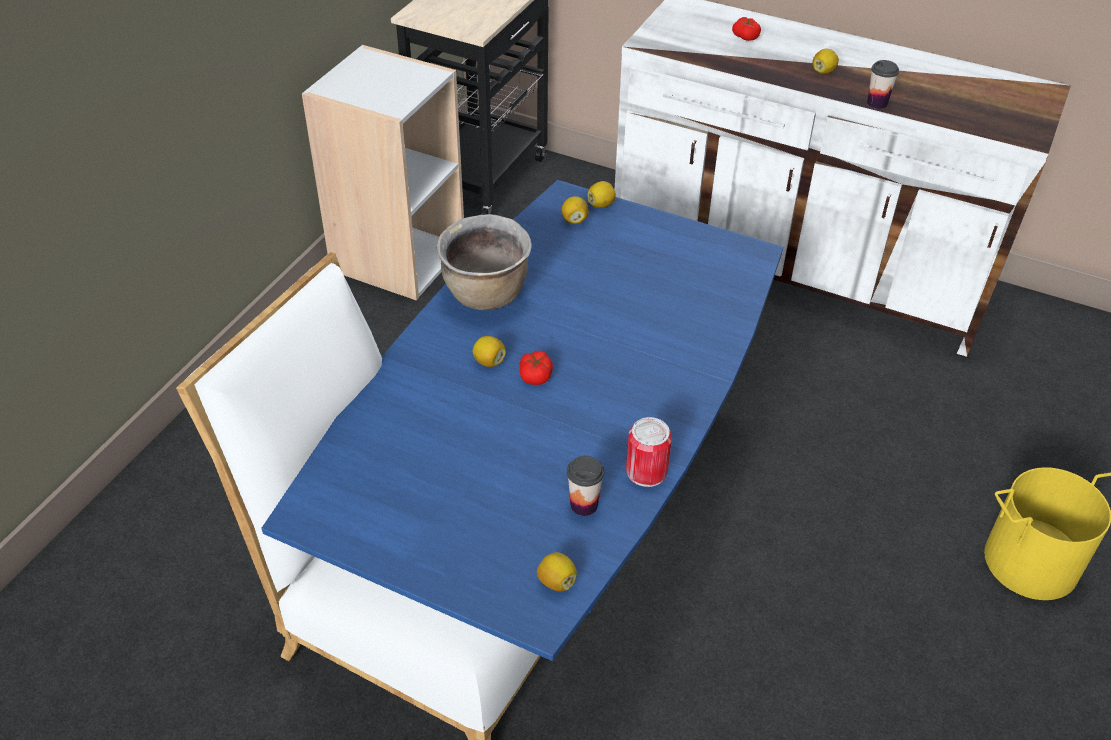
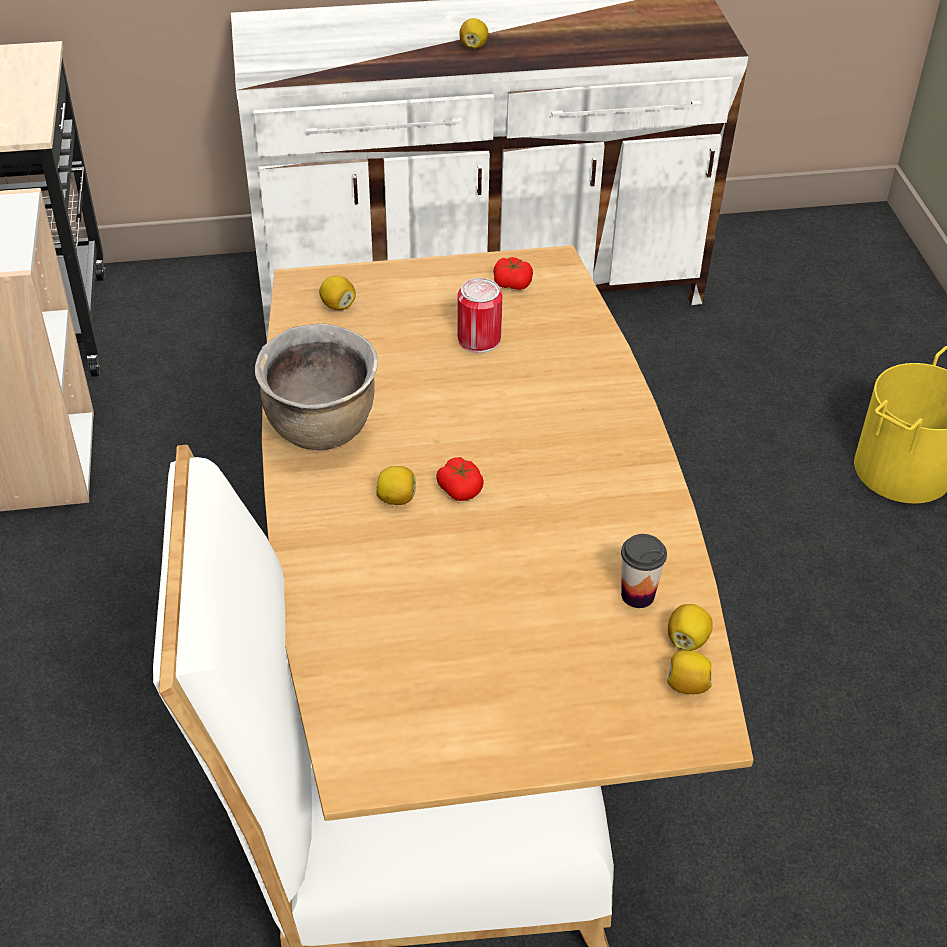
camera: 35 degrees left, 0 degrees up
(552, 537) = (469, 682): blue dining table -> brown dining table
(601, 204) = (350, 277): lemon -> lemon (687, 639)
(646, 471) = (662, 529): can -> can (479, 339)
(745, 36) = (359, 35): tomato -> tomato (512, 283)
(877, 103) = (555, 61): cup -> none

